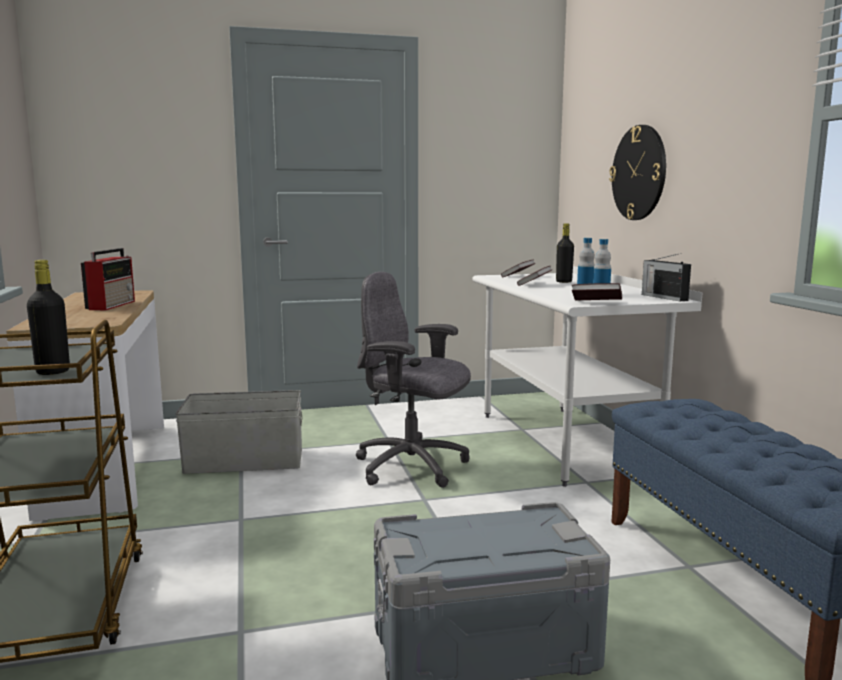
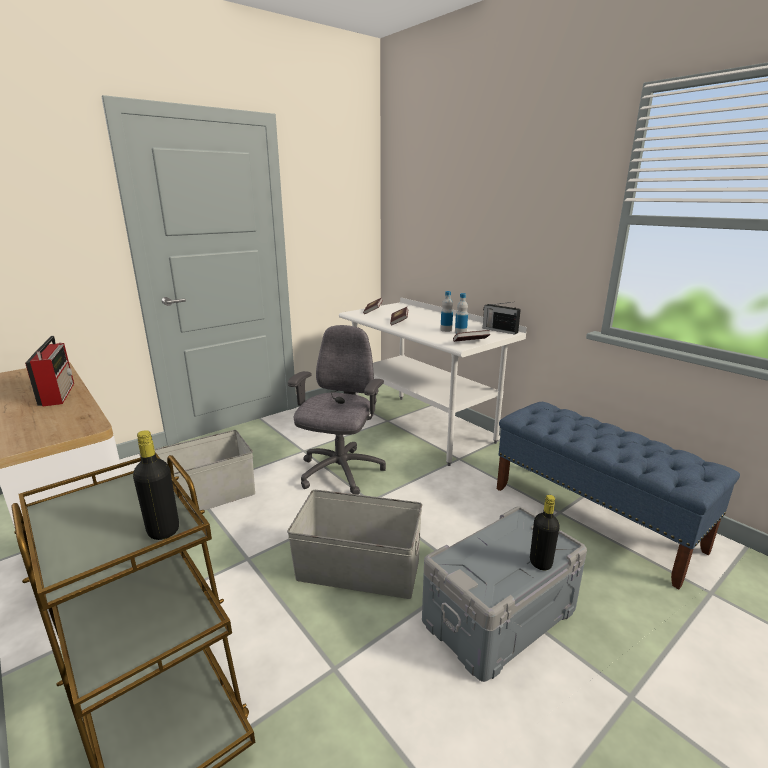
camera: 25 degrees left, 10 degrees up
(349, 556) = (358, 569): none -> grey storage box
(412, 467) = (340, 472): grey office chair -> grey office chair turned 105 degrees clockwise
(563, 282) = (413, 316): black bottle -> black bottle (540, 563)
(639, 173) = (463, 236): wall clock -> none

